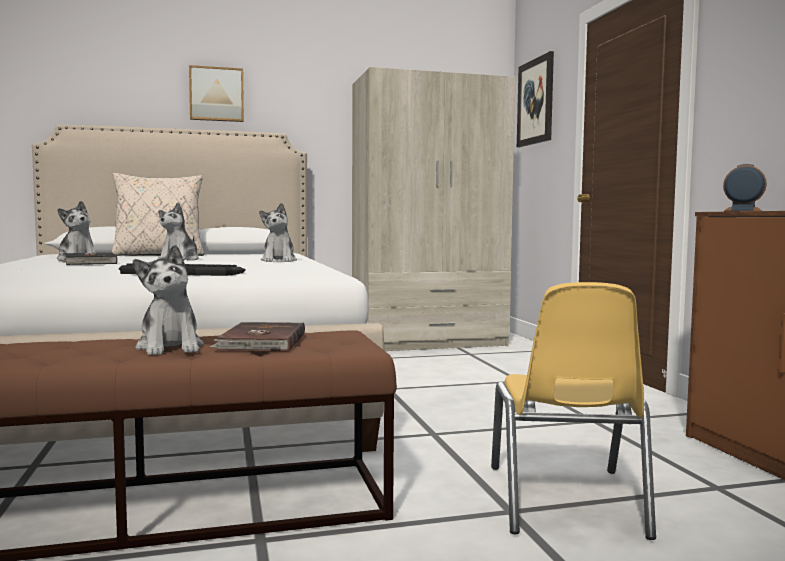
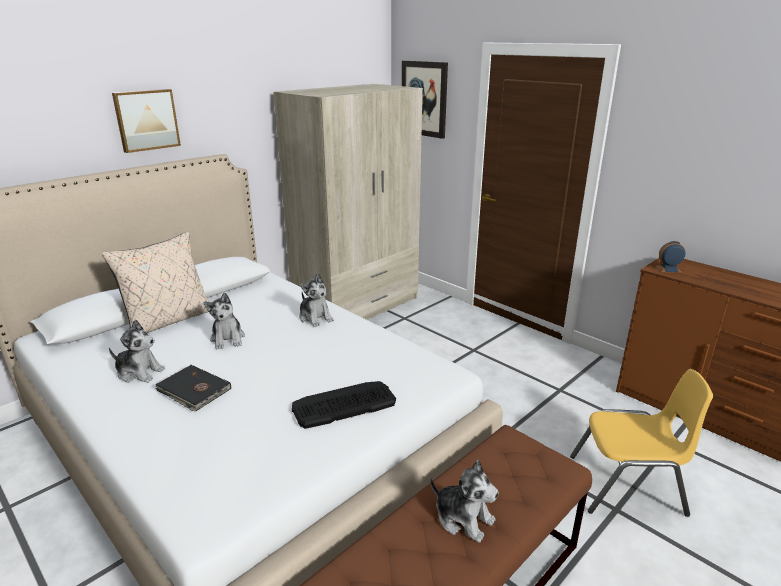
camera: 30 degrees left, 20 degrees up
(261, 342) = (498, 480): brown book -> none
(565, 500) = (627, 486): yellow chair -> yellow chair turned 60 degrees counterclockwise

